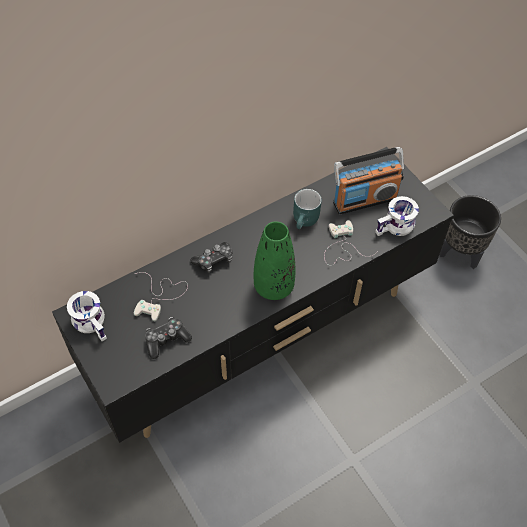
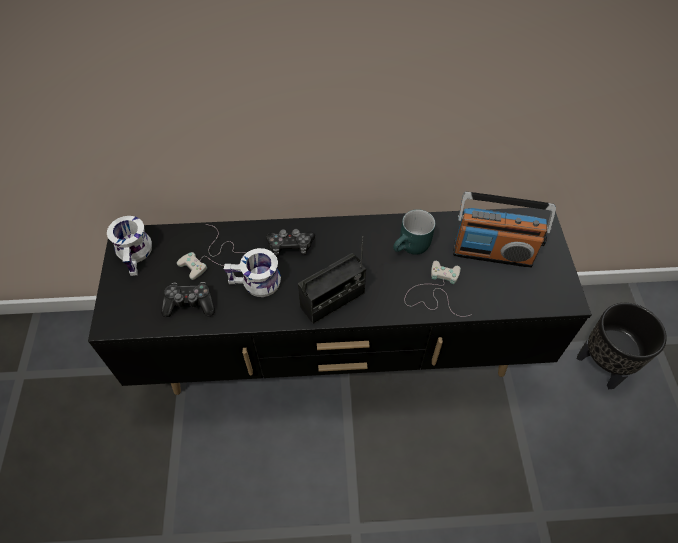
camera: 30 degrees right, 0 degrees up
(273, 287) = (332, 300): green vase -> radio
(396, 228) = (510, 298): white mug -> white mug (256, 284)

